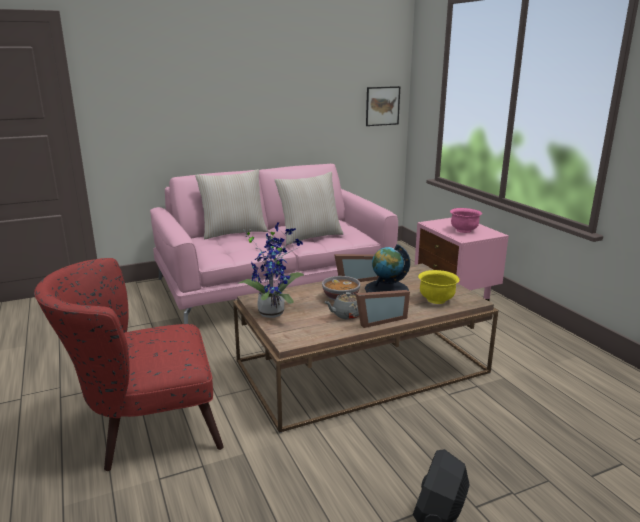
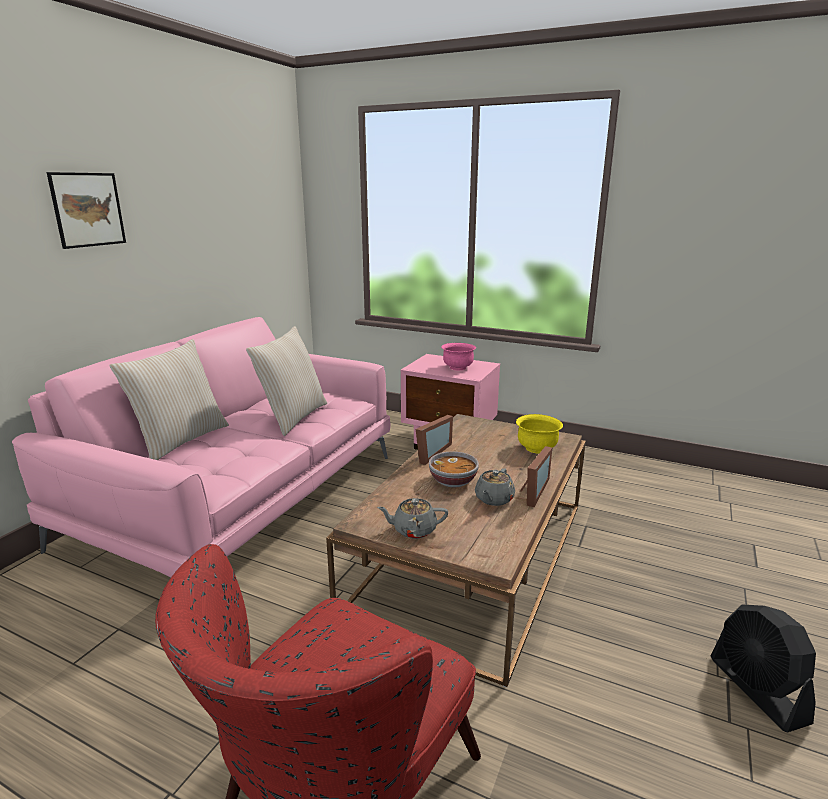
camera: 40 degrees left, 0 degrees up
(273, 311) = (413, 530): potted plant -> grey teapot
(382, 106) = (283, 238): picture -> picture (88, 209)
(386, 289) = (477, 454): globe -> none

